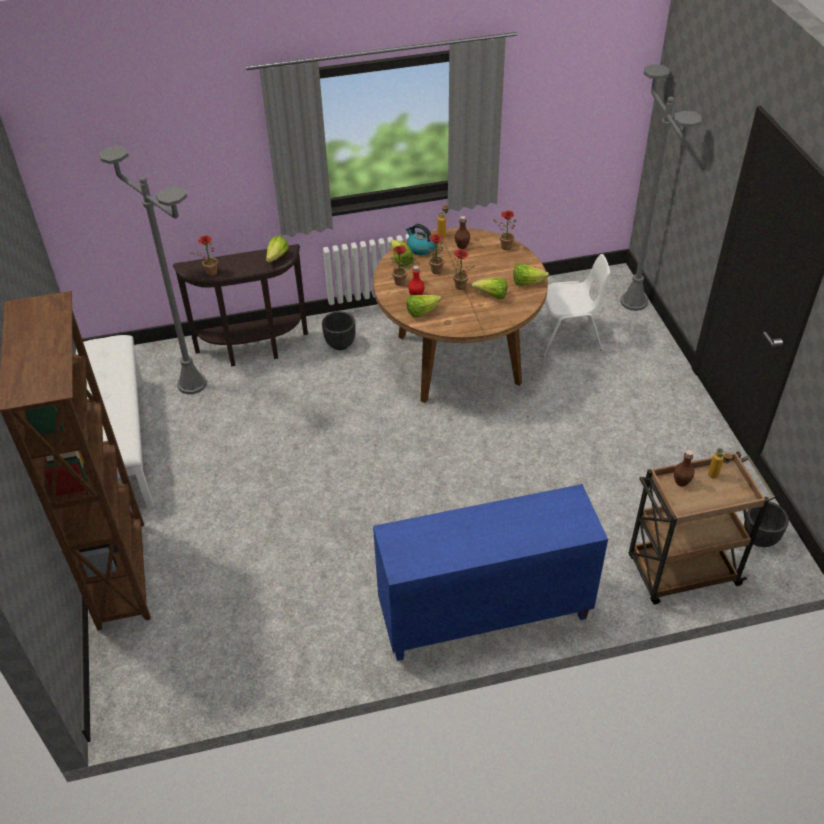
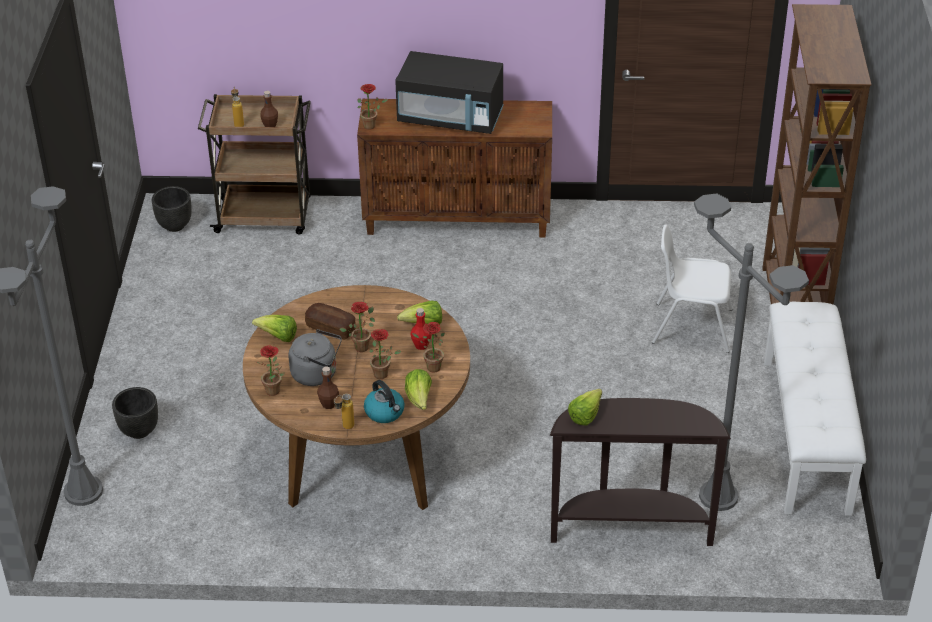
camera: 165 degrees left, 5 degrees down
(209, 273) = (679, 409): potted plant -> potted plant (372, 125)
(340, 344) = (509, 512): black planter -> black planter (139, 431)
(482, 263) = (317, 374): none -> grey kettle
(483, 616) = (458, 218): blue cabinet -> brown cabinet
(491, 296) = (331, 328): lettuce -> bread
(494, 529) = (451, 118): none -> black microwave
(568, 337) = (206, 459): white chair -> white chair (691, 326)

